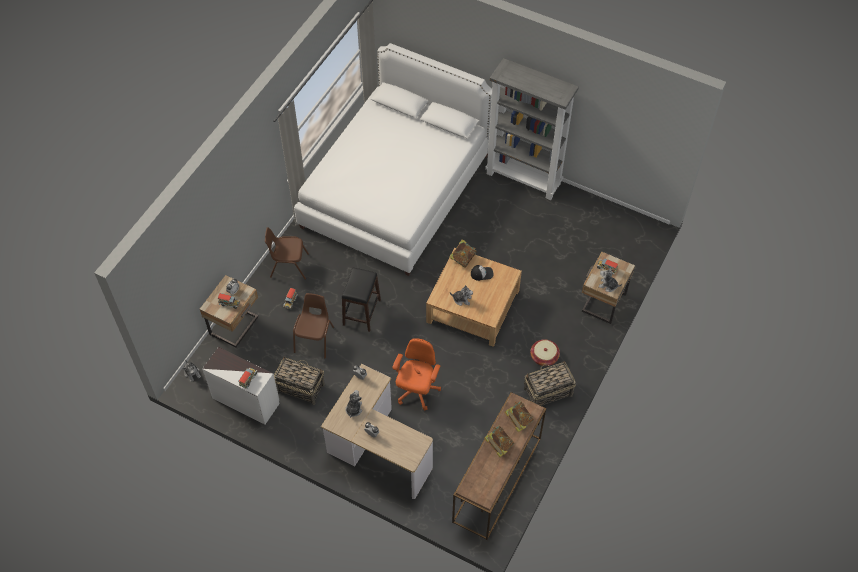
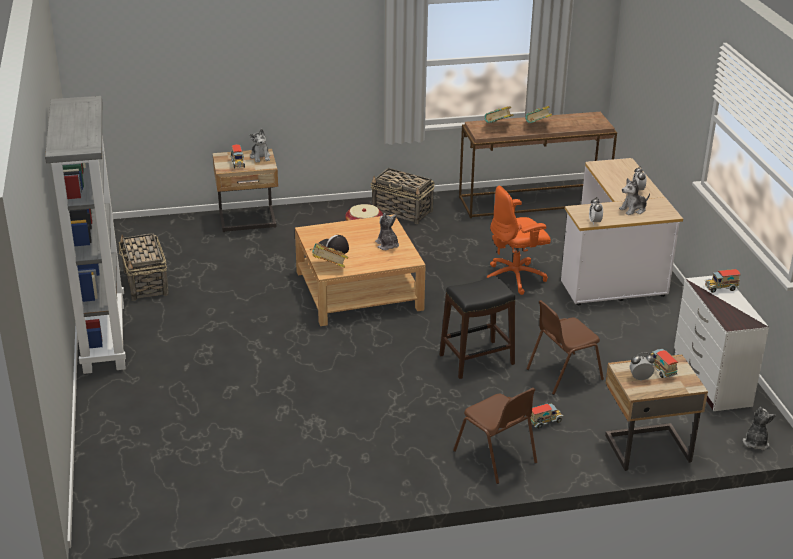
camera: 130 degrees left, 25 degrees down
(300, 387) = (634, 351): basket -> basket (146, 283)
(396, 190) = (244, 432): white bed -> none

